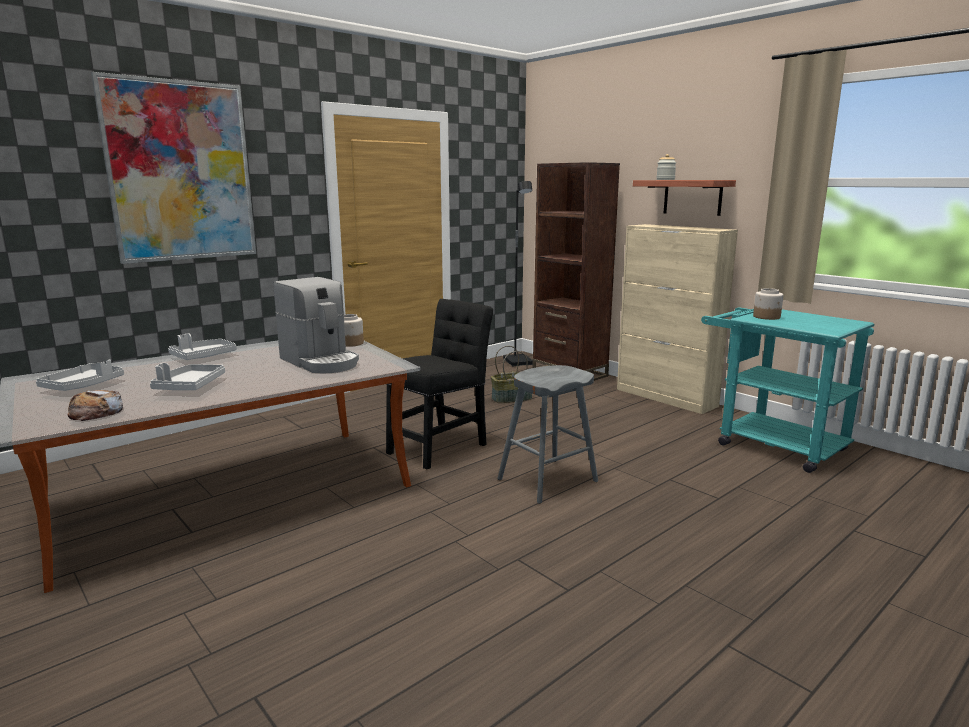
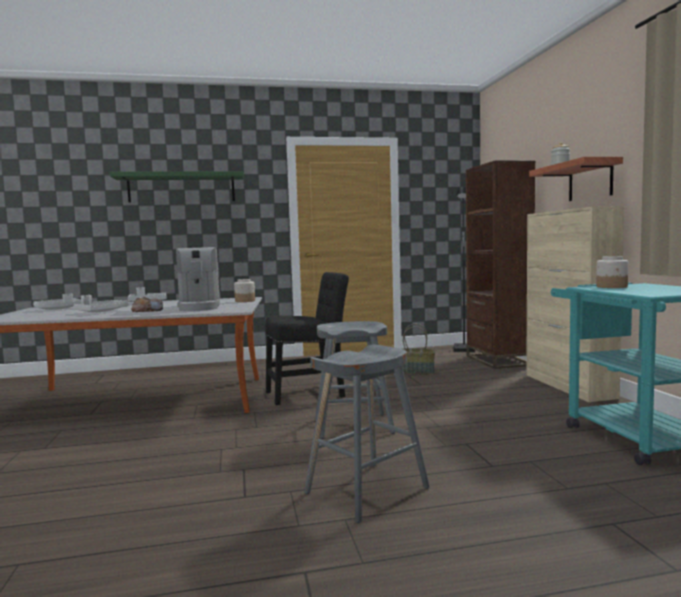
camera: 30 degrees right, 10 degrees down
(96, 412) = (30, 317): bread -> bread (147, 310)
(181, 172) = (181, 188): picture -> green shelf
(661, 550) = (367, 490): none -> grey stool

